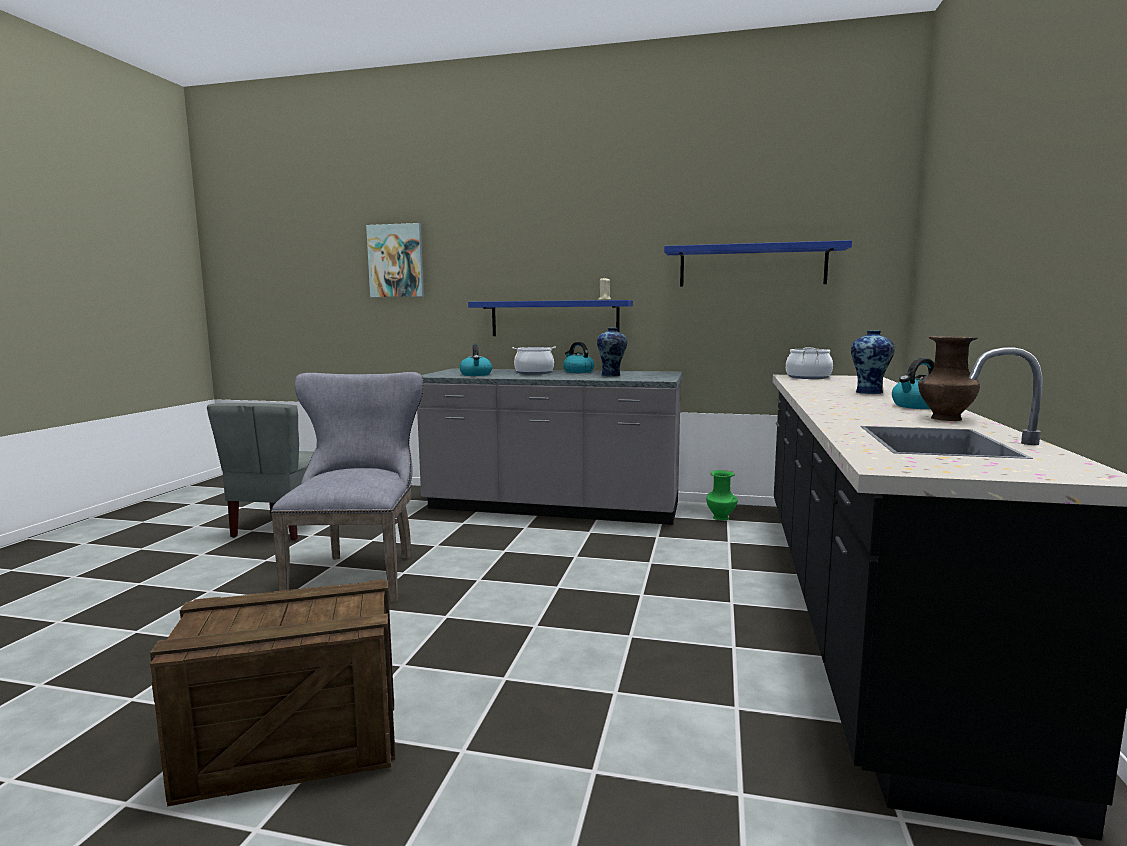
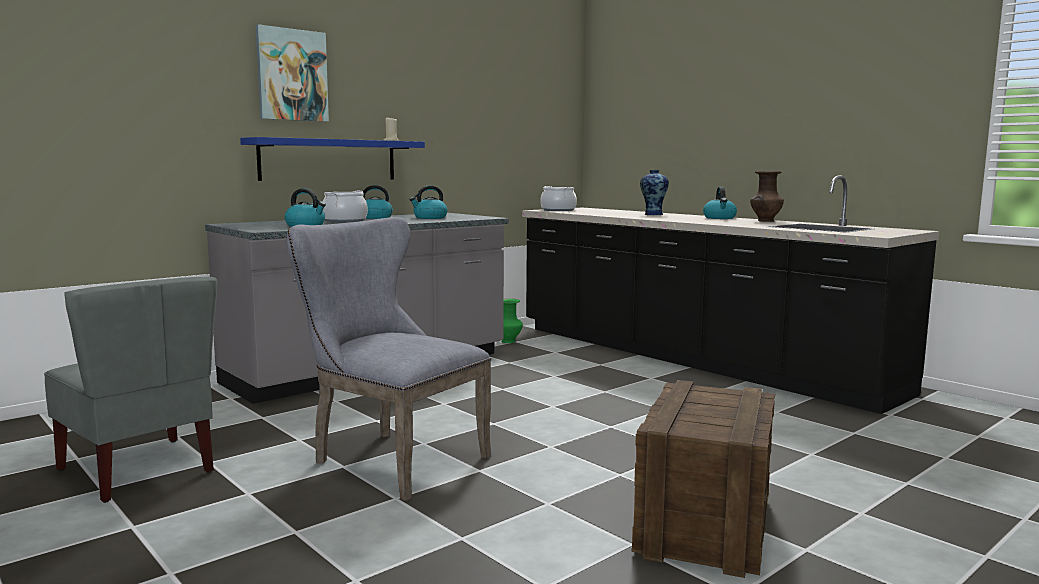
camera: 55 degrees left, 0 degrees up
(396, 261) = (111, 73): picture -> picture (292, 75)
(612, 375) = (429, 218): vase -> kettle
(752, 266) = (494, 114): blue shelf -> none

